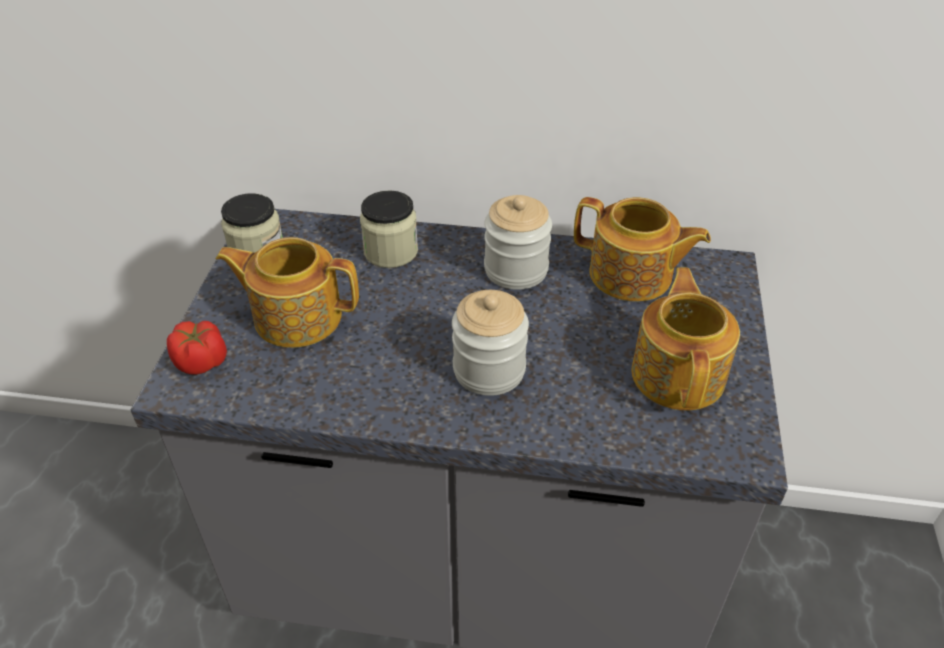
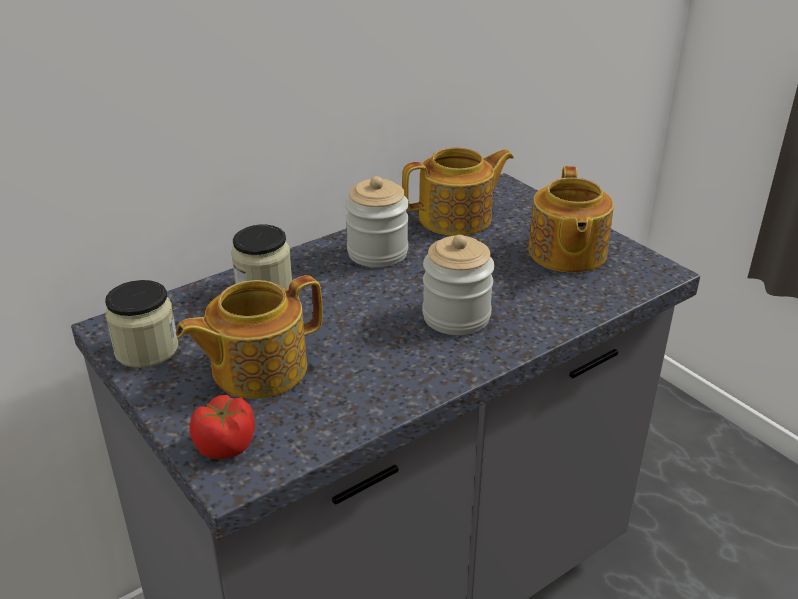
camera: 45 degrees left, 10 degrees down
(679, 373) = (566, 253): teapot -> teapot turned 135 degrees counterclockwise

